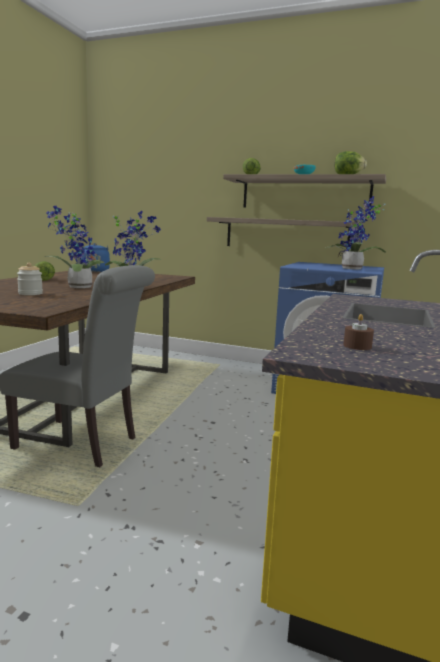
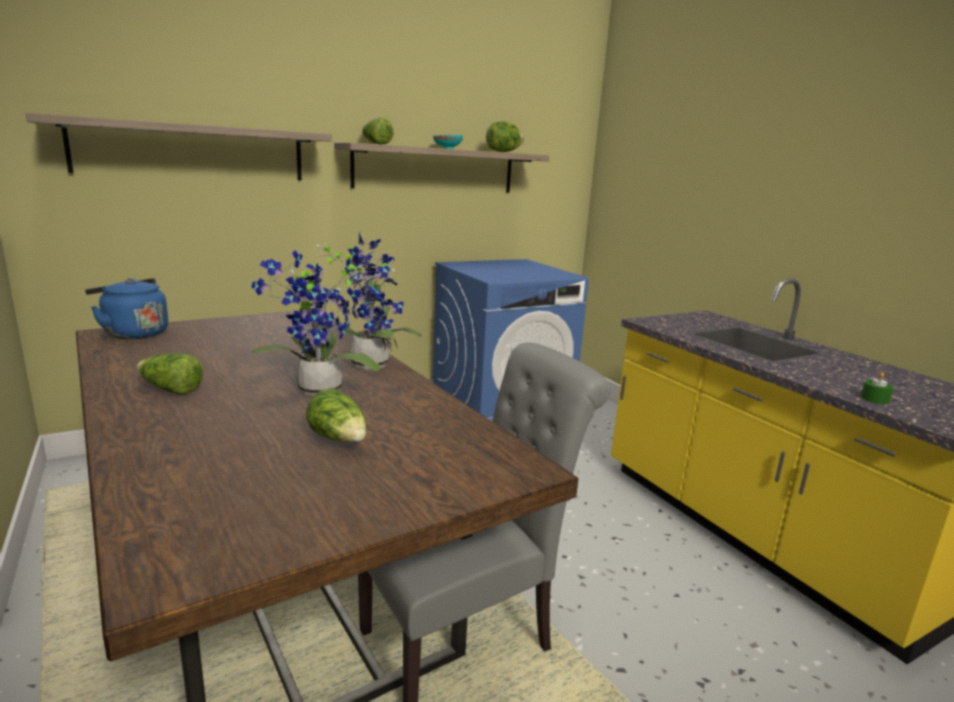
camera: 50 degrees left, 5 degrees up
(30, 293) = (339, 439): jar -> lettuce
(286, 235) = (414, 226): shelf -> shelf (192, 151)
(322, 337) = (874, 399): none -> green candle
(353, 269) = (542, 272): potted plant -> none
(357, 346) = (910, 400): brown candle -> none

